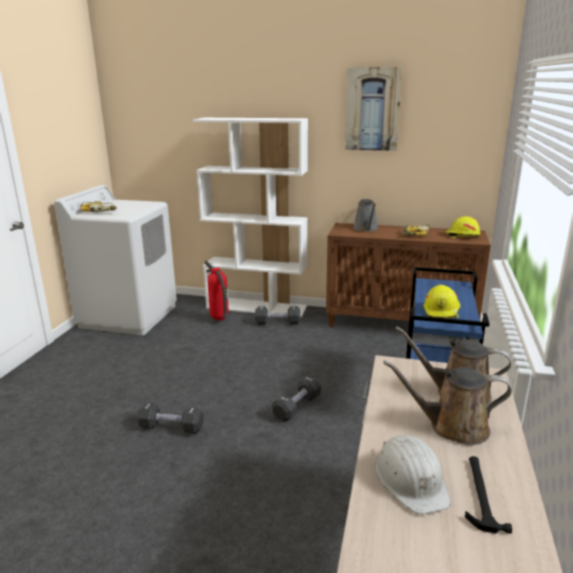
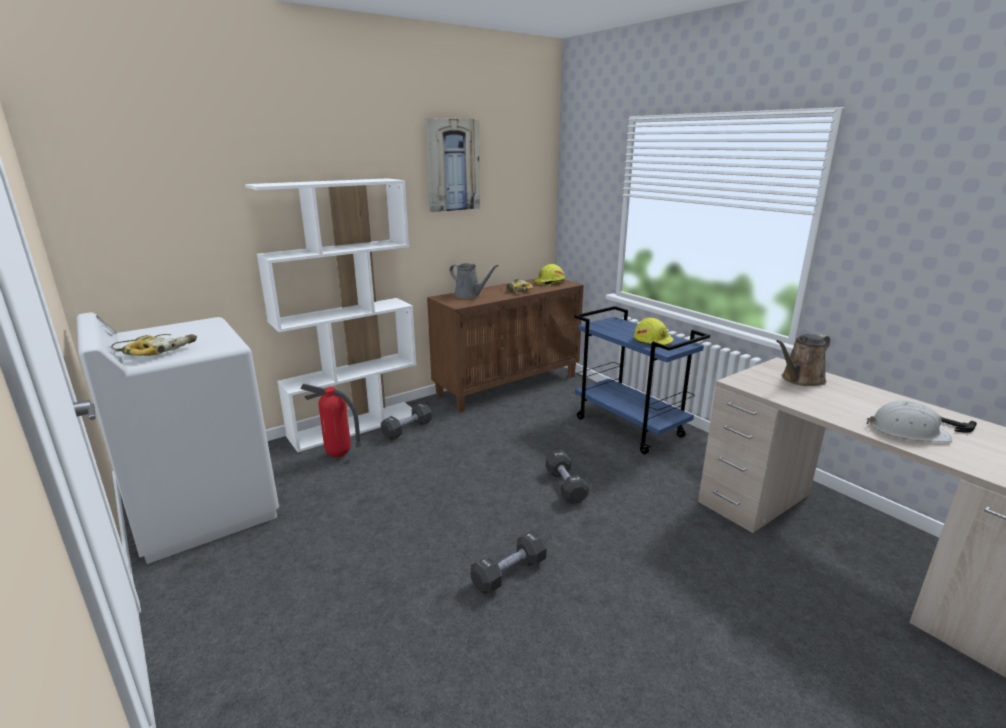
camera: 50 degrees left, 0 degrees up
(453, 427) = (845, 397): brown watering can -> none

